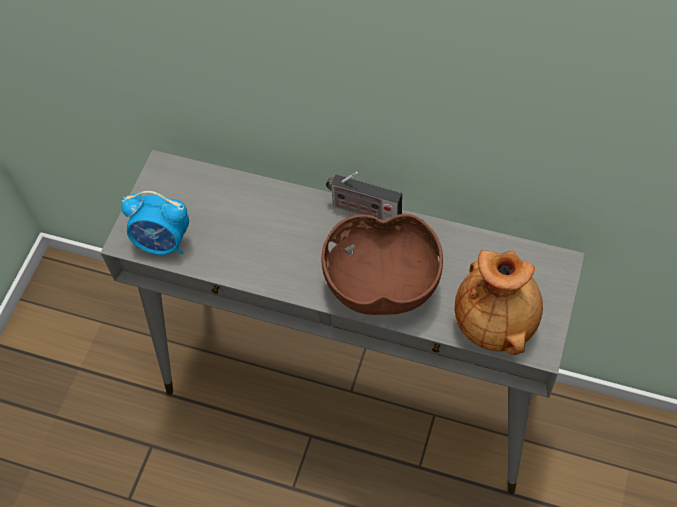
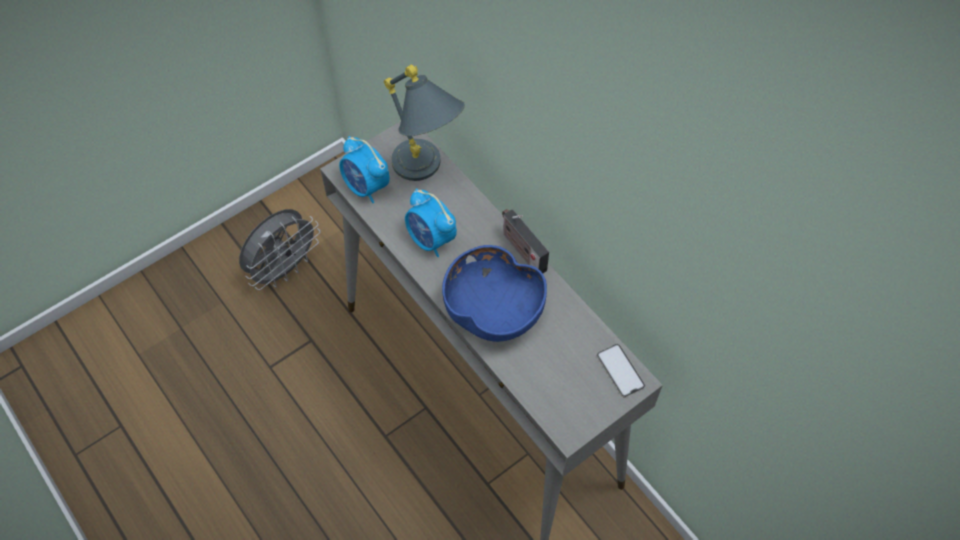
camera: 30 degrees right, 0 degrees up
(72, 395) = (284, 269): none -> grey fan
(214, 194) = (426, 173): none -> grey table lamp
(269, 254) = (431, 240): none -> alarm clock
(382, 284) = (493, 311): brown bowl -> blue bowl
(496, 323) = (552, 392): brown vase -> none
(539, 264) = (620, 370): none -> phone

